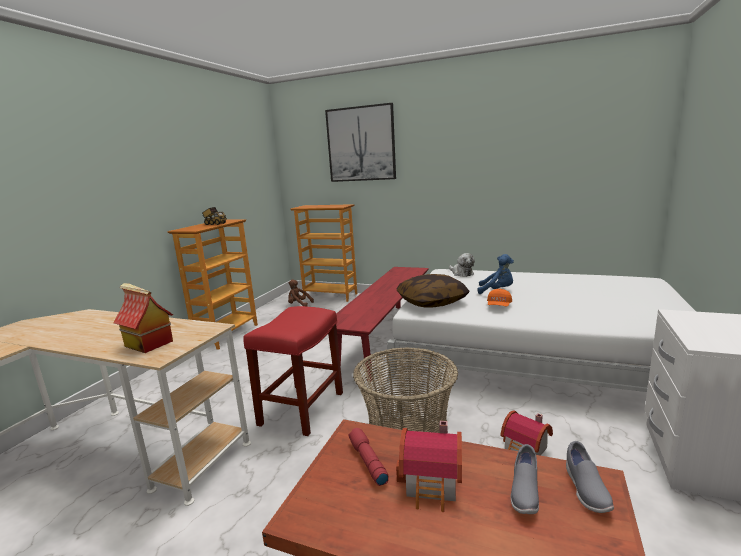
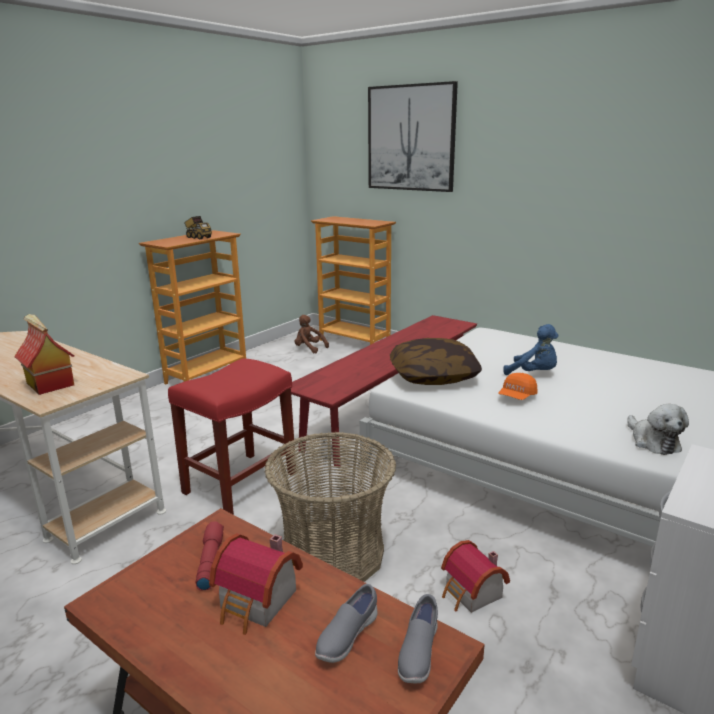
camera: 15 degrees right, 5 degrees up
(461, 273) = (508, 339): plush toy -> plush toy (653, 442)

